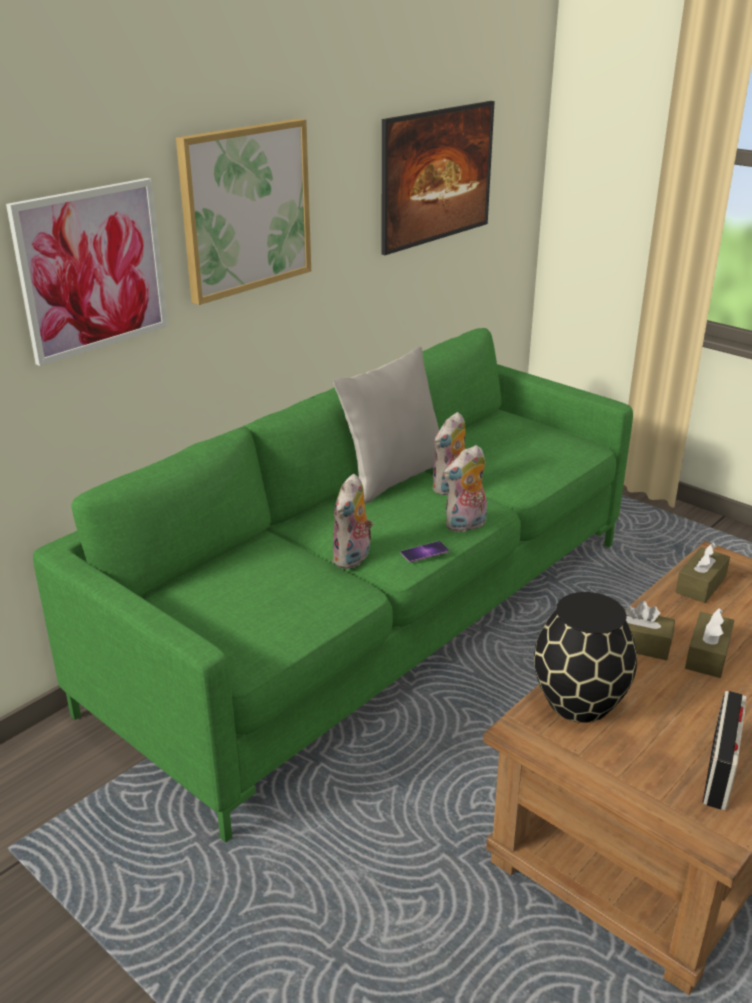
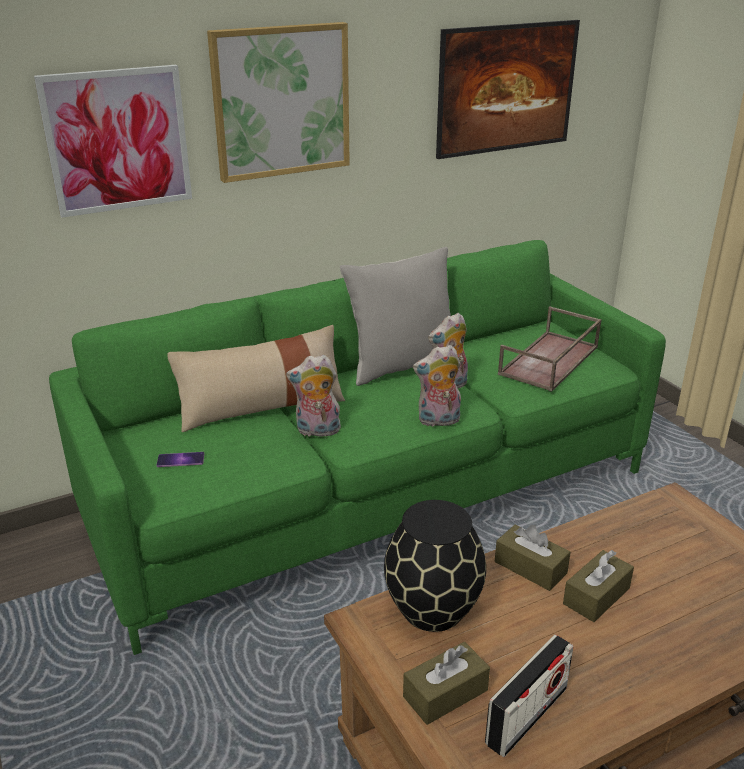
camera: 20 degrees right, 0 degrees up
(279, 545) = (261, 407): none -> beige pillow
(353, 559) = (317, 431): plush toy -> plush toy turned 45 degrees clockwise
(424, 552) = (382, 437): phone -> phone (180, 460)
(530, 448) = (549, 361): none -> brown tray
(700, 585) = (638, 524): brown tissue box -> brown tissue box (445, 693)

